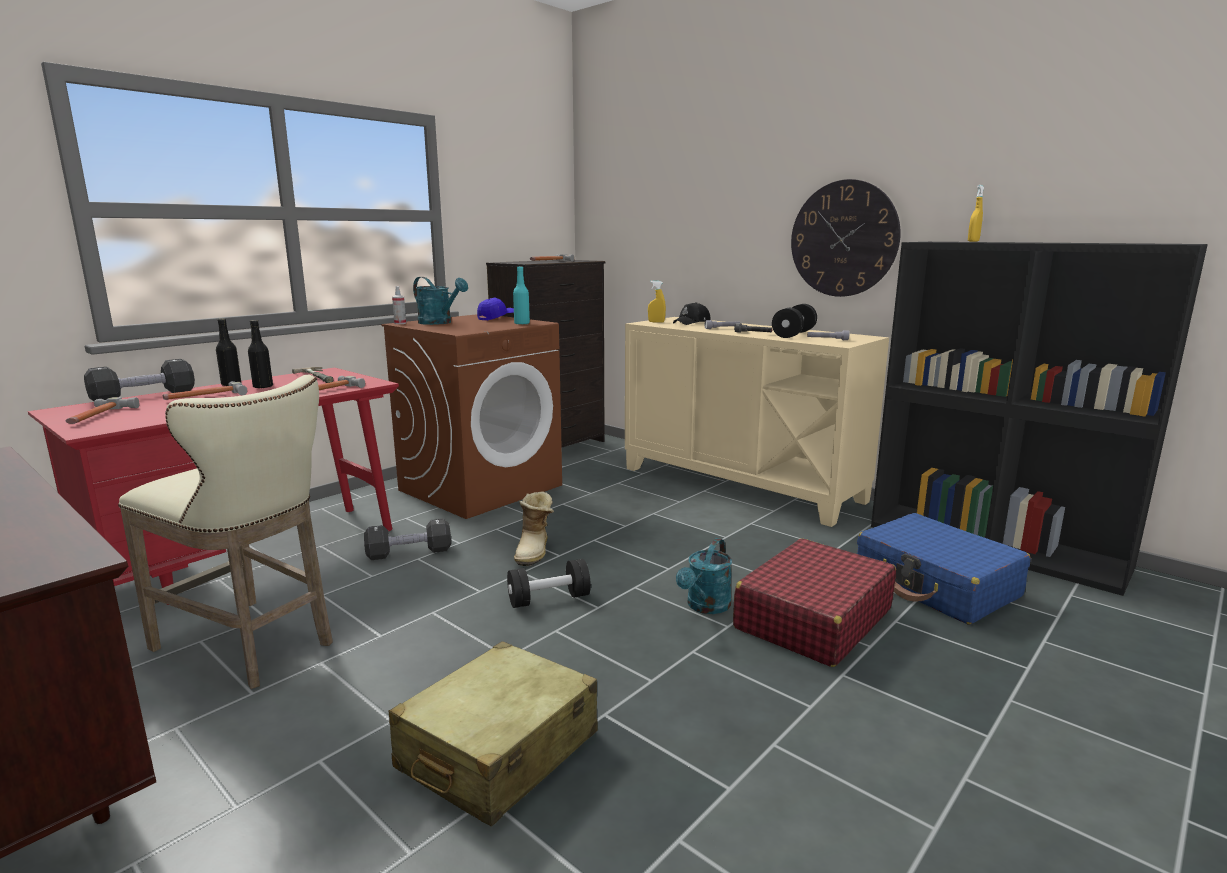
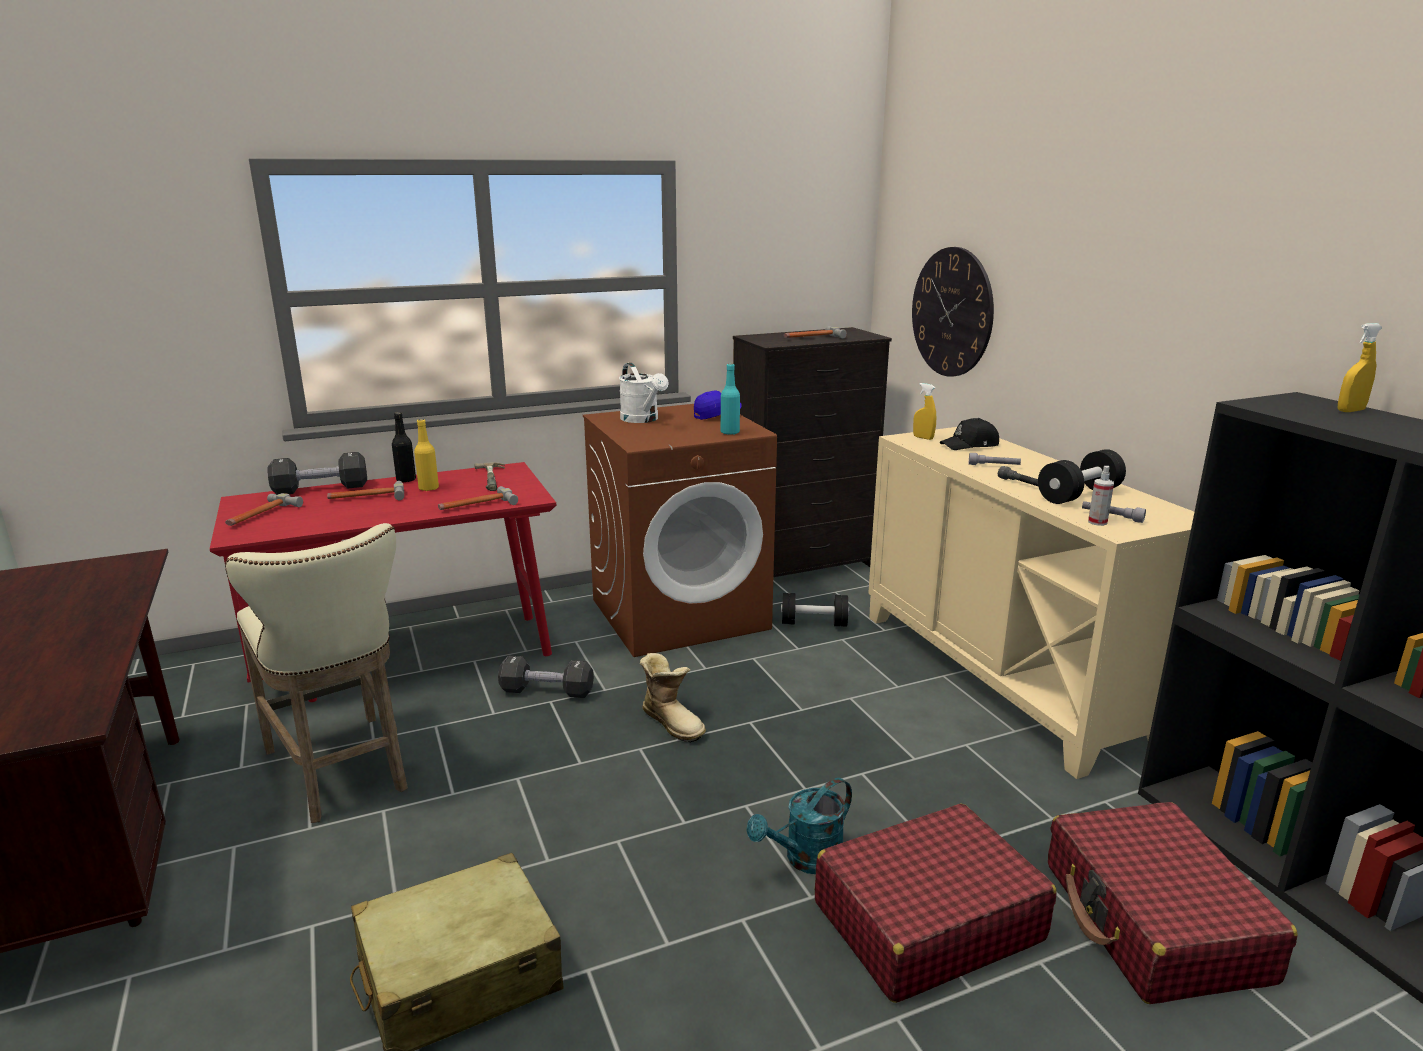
camera: 25 degrees right, 5 degrees up
(263, 387) = (428, 488): black bottle -> yellow bottle
(400, 323) = (601, 416): spray bottle -> spray bottle (1097, 522)
(439, 323) = (643, 420): turquoise watering can -> white watering can
(535, 551) = (673, 722): boot -> boot turned 75 degrees counterclockwise
(549, 599) = (640, 795): black dumbbell -> black dumbbell (814, 623)
(843, 239) = (1182, 363): wall clock -> wall clock (952, 312)
(936, 585) = (1154, 922): blue suitcase -> red suitcase

